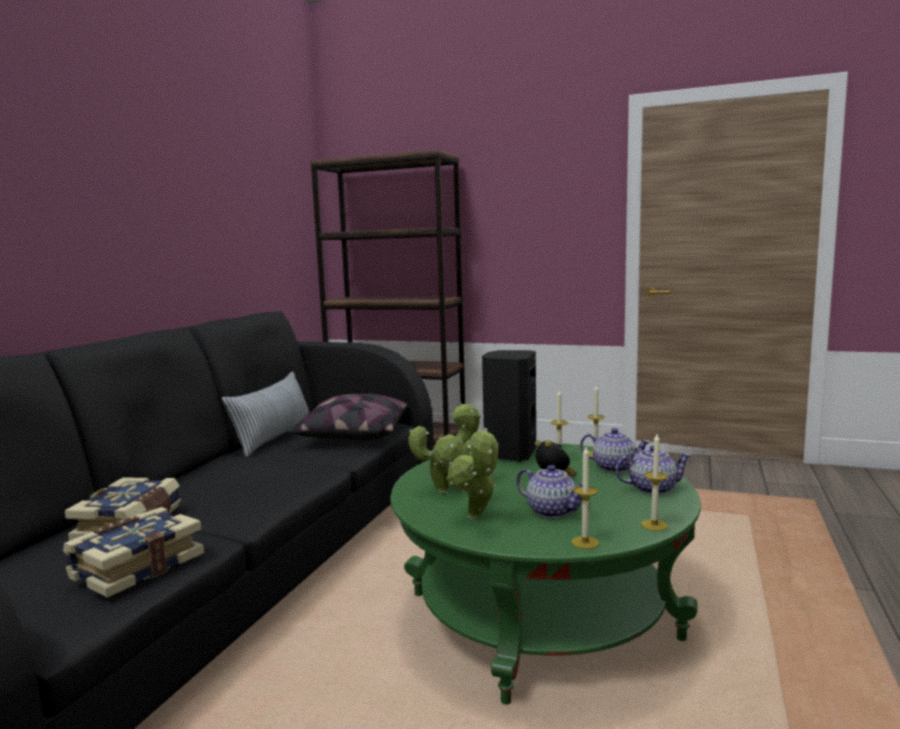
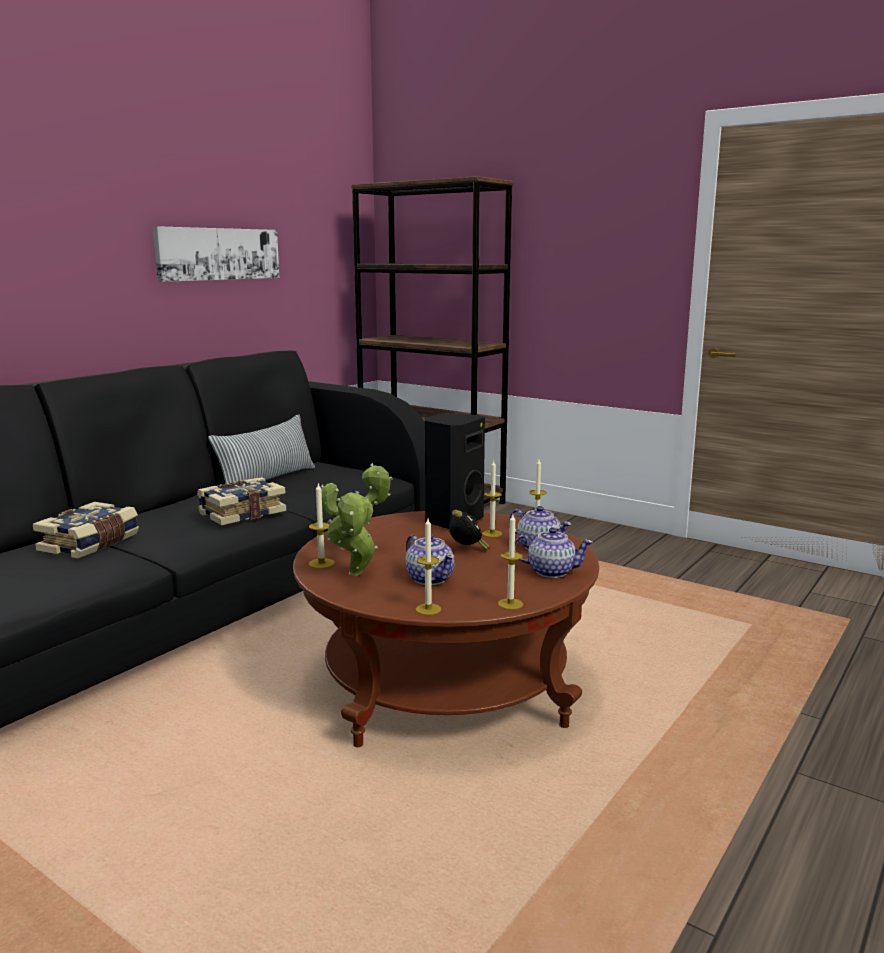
camera: 15 degrees right, 5 degrees up
(136, 566) = (73, 577): book -> book (241, 513)
(200, 221) = (218, 254): none -> picture
(352, 436) = (340, 487): pillow -> none
(428, 511) = (321, 563): none -> candle
(541, 616) = (445, 684): green coffee table -> brown coffee table

